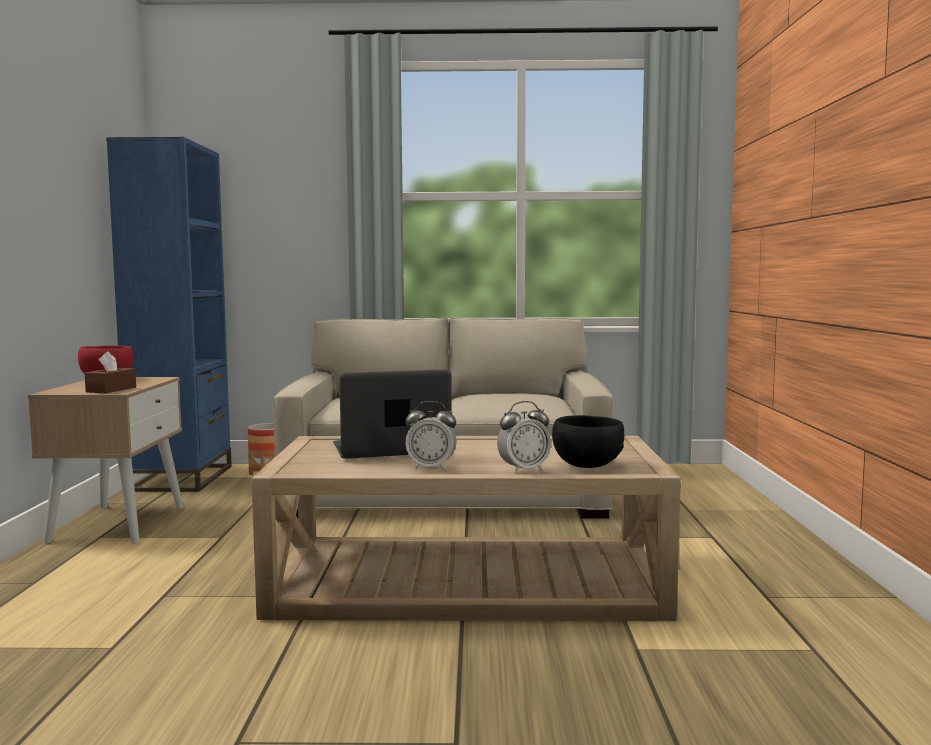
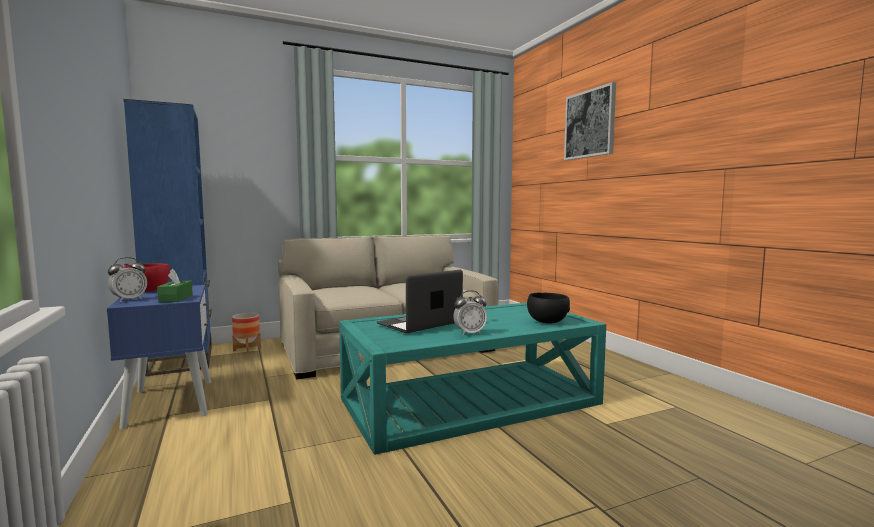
camera: 25 degrees left, 0 degrees up
(111, 389) = (176, 298): brown tissue box -> green tissue box
(118, 523) = (170, 402): beige nightstand -> blue nightstand
(467, 580) = (469, 401): beige coffee table -> turquoise coffee table
(523, 470) = (524, 328): alarm clock -> alarm clock (129, 300)
(814, 111) = (590, 124): none -> picture

